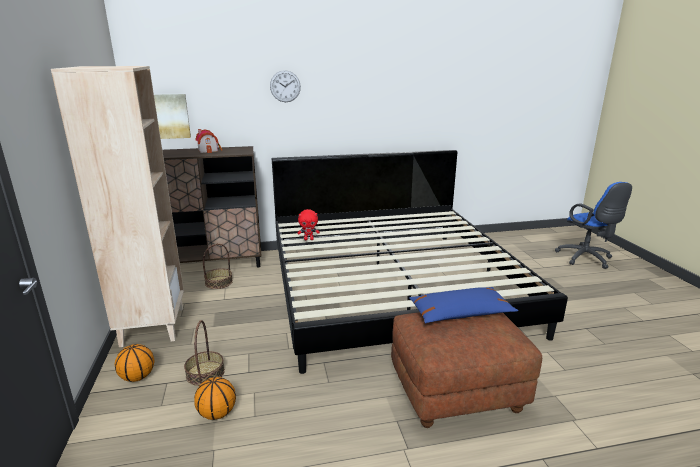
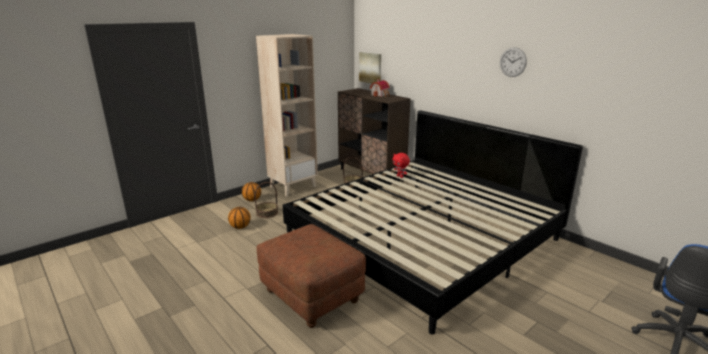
camera: 60 degrees right, 0 degrees up
(285, 86) = (437, 55): wall clock -> wall clock (513, 62)
(460, 313) = (326, 240): blue pillow -> none

